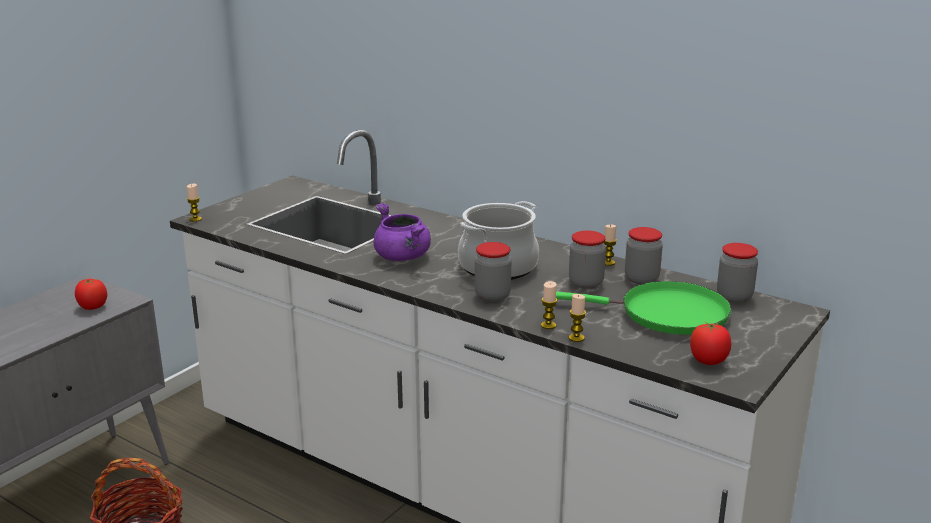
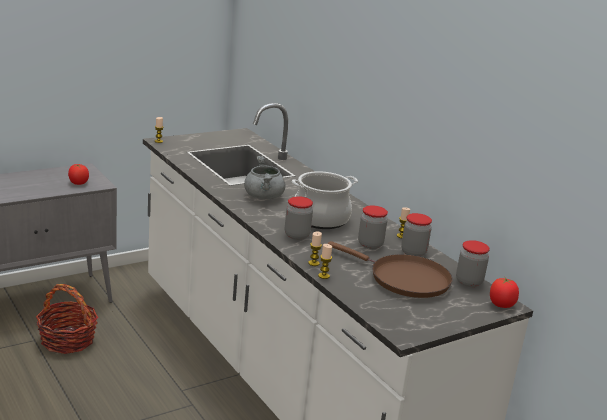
camera: 20 degrees right, 0 degrees up
(403, 257) = (264, 197): purple cooking pot -> grey cooking pot
(666, 314) = (404, 279): green frying pan -> brown frying pan
(708, 361) = (399, 315): tomato -> tomato (501, 305)

